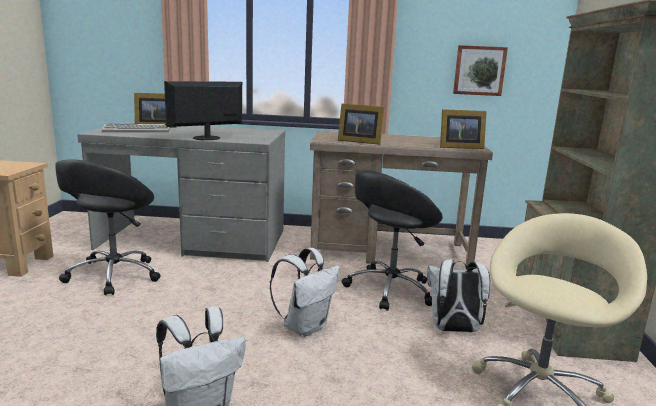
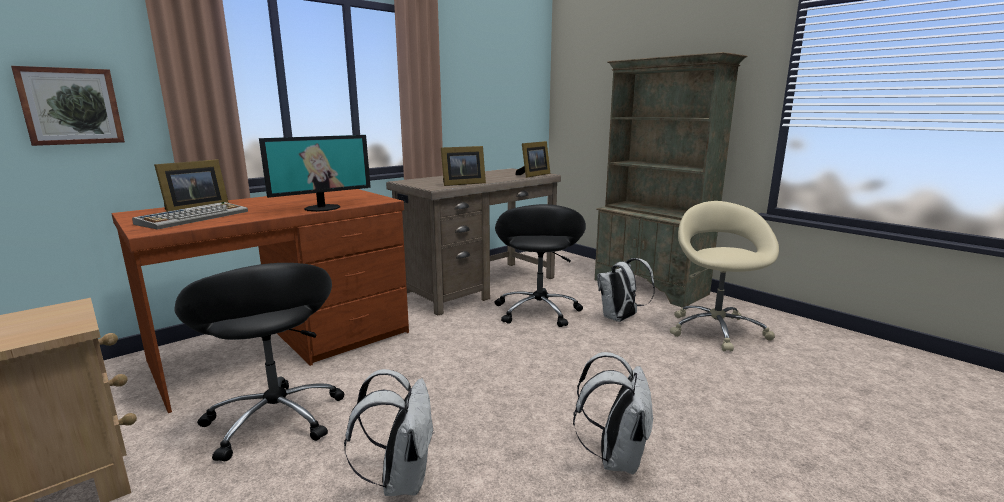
camera: 45 degrees left, 0 degrees up
(194, 240) = (286, 346): grey desk -> brown desk
(206, 138) = (322, 208): monitor -> monitor turned 135 degrees counterclockwise
(305, 327) = (545, 363): white backpack -> white backpack (401, 479)
(479, 70) = (498, 107): picture -> picture (71, 106)

